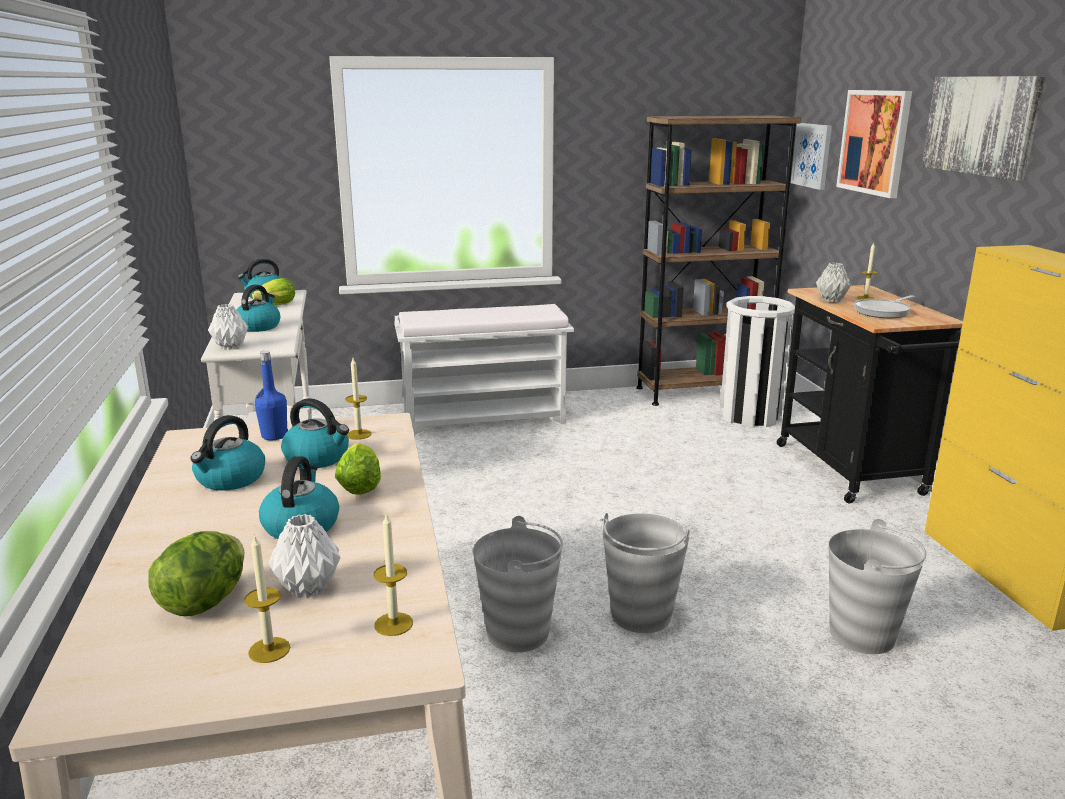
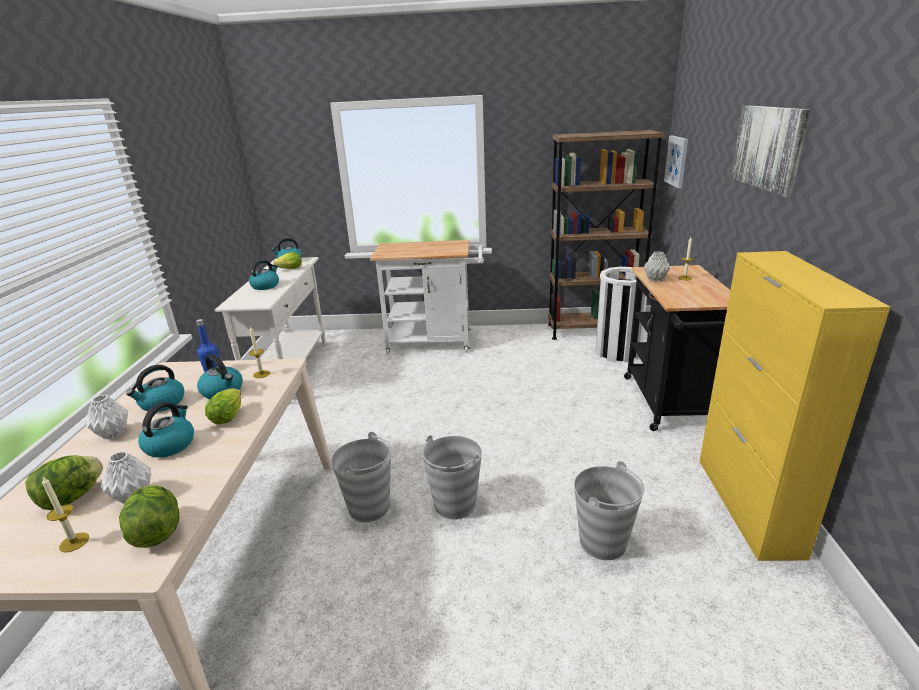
camera: 15 degrees right, 5 degrees up
(231, 347) = (237, 301): white vase -> white vase (114, 433)
(393, 624) = (157, 533): candle -> lettuce
(485, 418) = (435, 342): white bench -> white cart
(874, 142) = (709, 154): picture -> none
(883, 312) = (688, 292): frying pan -> none

